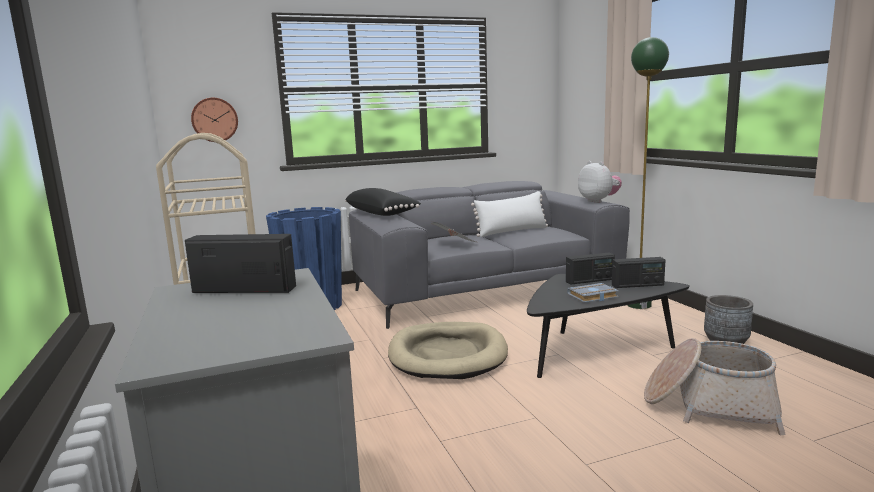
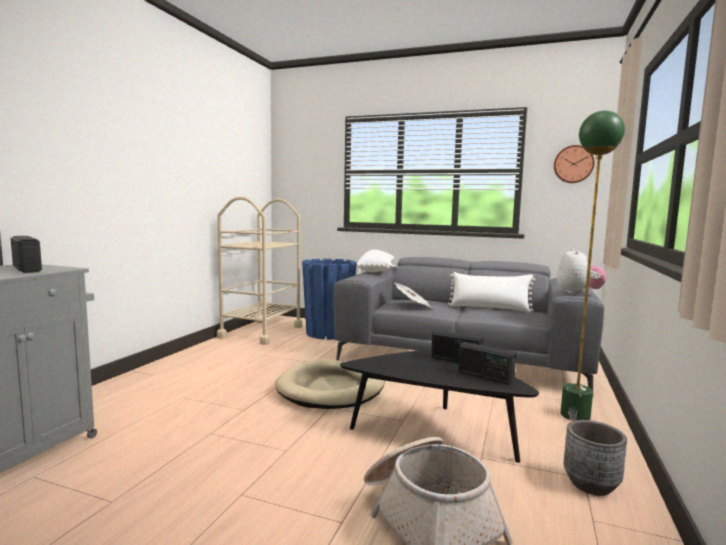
camera: 40 degrees right, 5 degrees down
(215, 120) = (303, 191): wall clock -> wall clock (573, 164)
(382, 213) = (377, 271): black pillow -> white pillow
(592, 297) = (417, 370): grey book -> none

